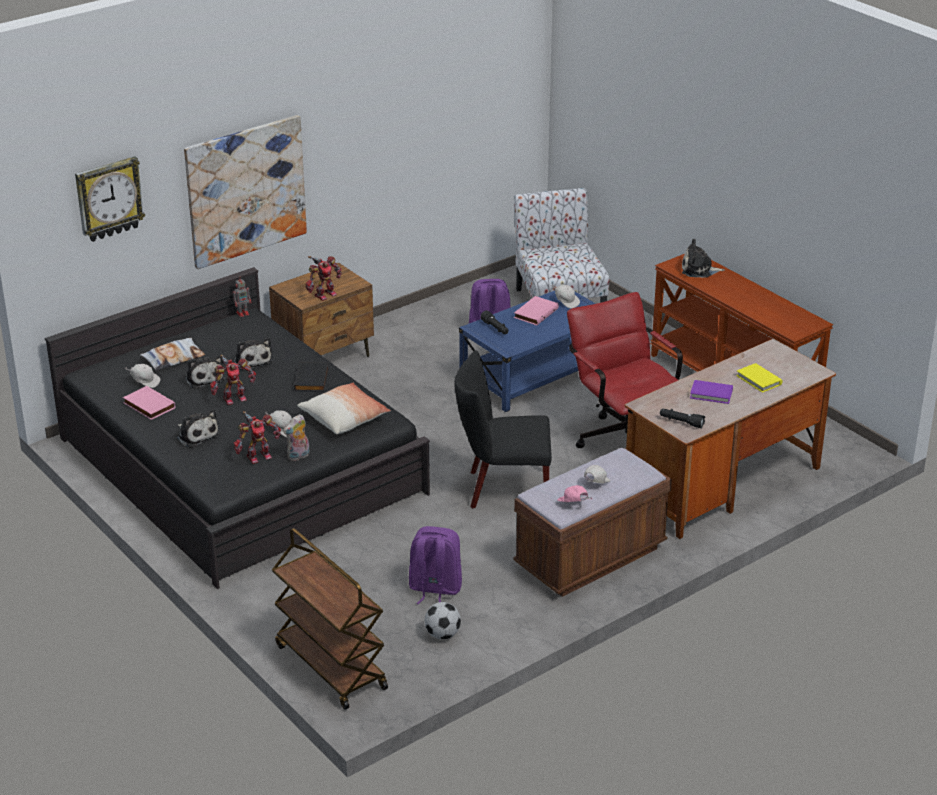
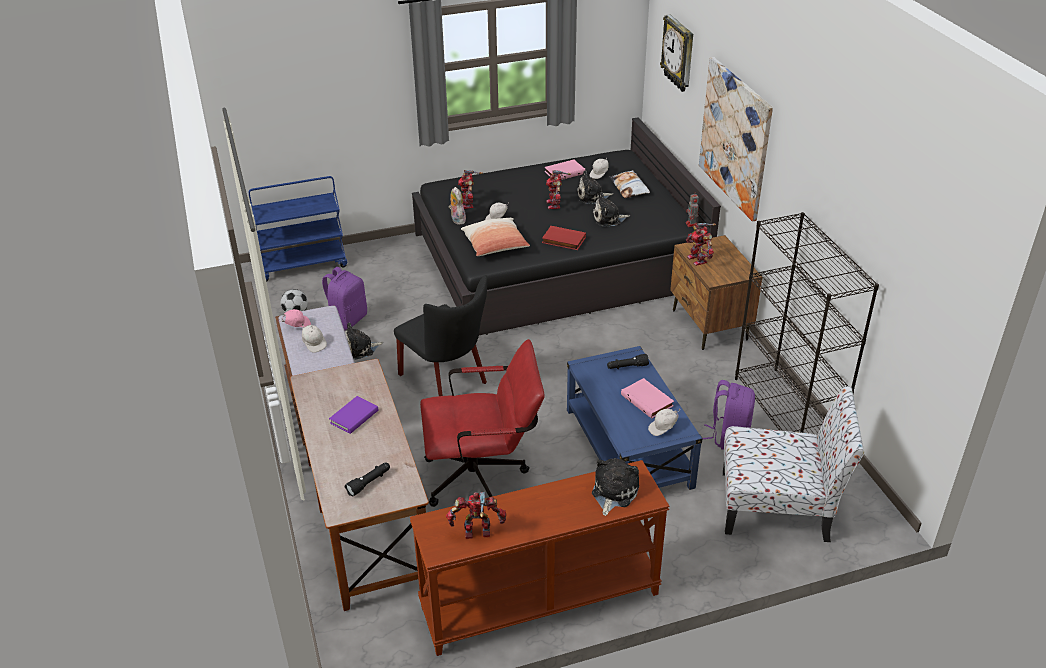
camera: 110 degrees right, 5 degrees up
(196, 435) = (512, 185): plush toy -> plush toy (360, 349)
(313, 380) = (563, 240): black book -> red book
(329, 666) = (304, 264): brown cart -> blue cart
(439, 309) = (786, 412): none -> black bookcase
(503, 490) = (447, 380): black chair -> black chair turned 120 degrees clockwise
(681, 422) = (323, 383): black flashlight -> black flashlight (369, 482)
(759, 380) = (354, 459): yellow book -> none
(784, 312) = (478, 533): none -> toy robot

